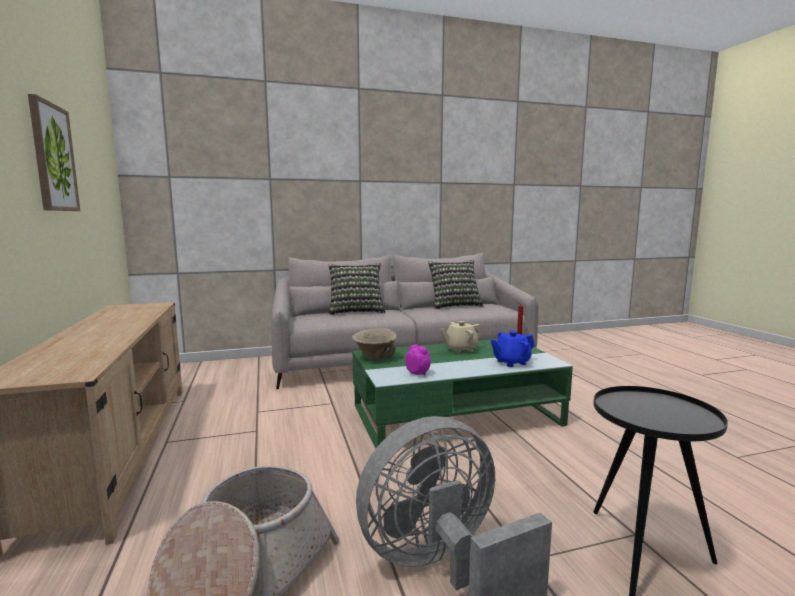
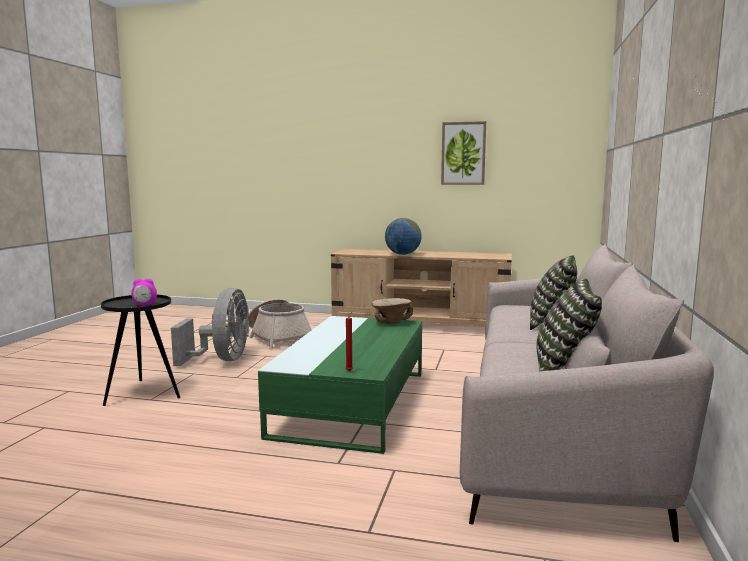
camera: 120 degrees right, 0 degrees up
(118, 336) = (403, 254): none -> globe
(418, 373) = (335, 326): alarm clock -> alarm clock (145, 305)
(460, 349) = (373, 347): beige teapot -> none
(511, 362) = (307, 353): blue teapot -> none

